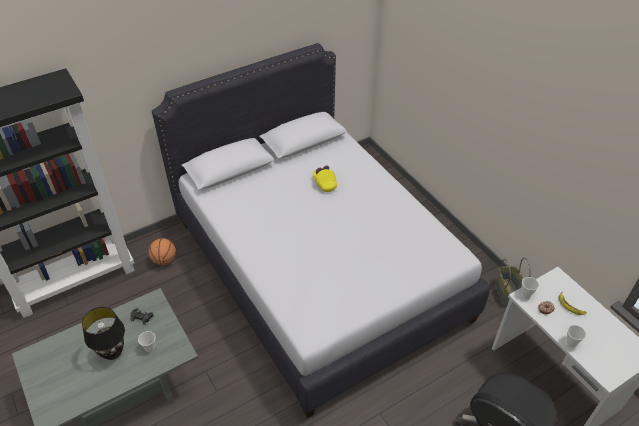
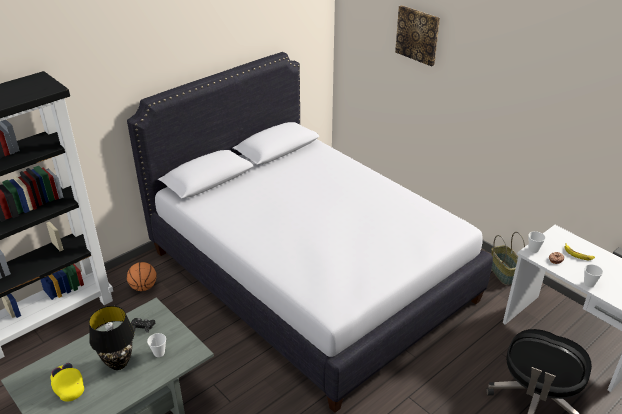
camera: 10 degrees left, 10 degrees down
(324, 183) = (308, 182): yellow cap -> yellow cap (68, 387)
(454, 45) = (418, 35): none -> picture

